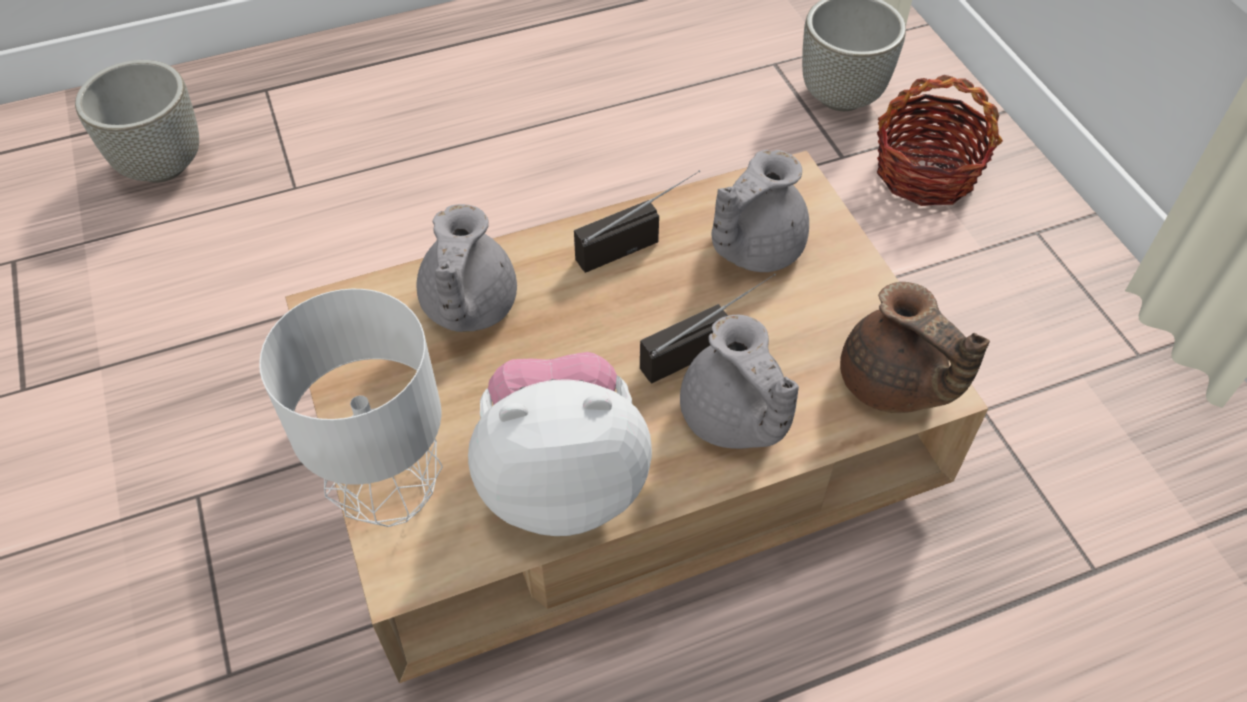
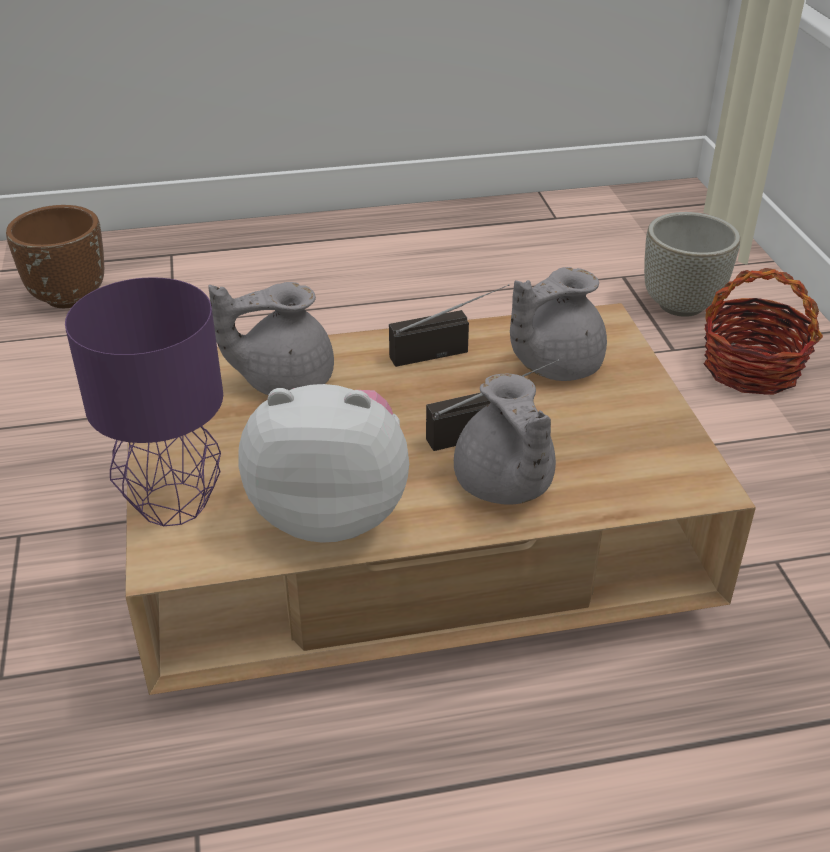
camera: 10 degrees right, 15 degrees down
(162, 164) = (69, 296): grey planter -> brown planter
(390, 498) = (172, 506): grey table lamp -> purple table lamp
(467, 307) = (283, 379): grey teapot -> grey teapot turned 60 degrees clockwise
(893, 385) = (664, 478): brown teapot -> none

